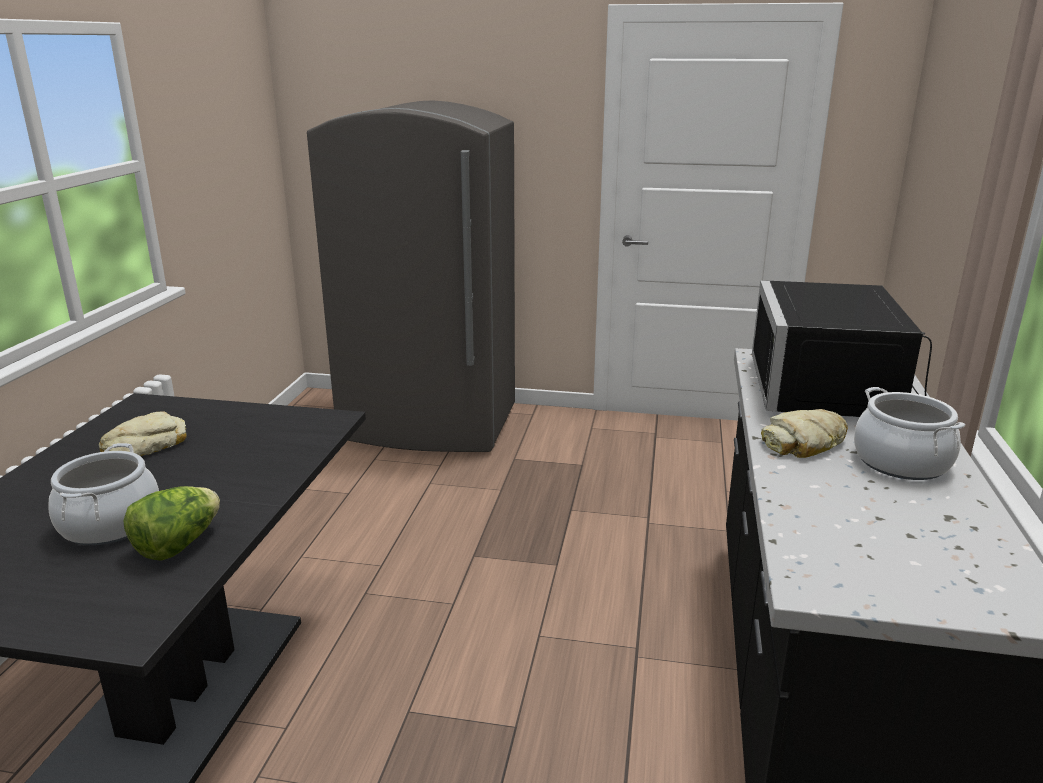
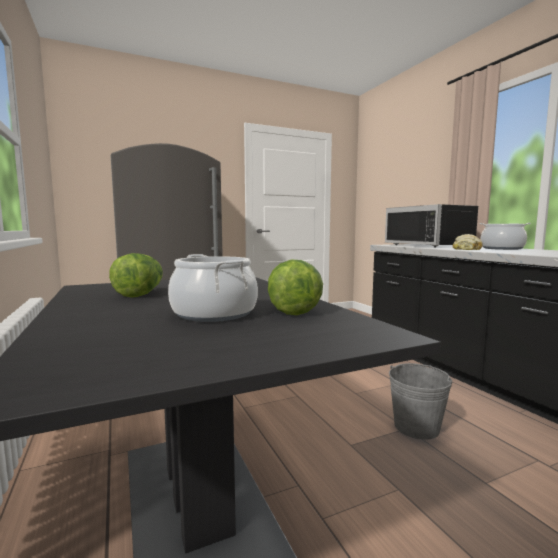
camera: 35 degrees left, 15 degrees down
(145, 446) = (141, 294): bread -> lettuce
(532, 733) = (416, 427): none -> grey bucket

